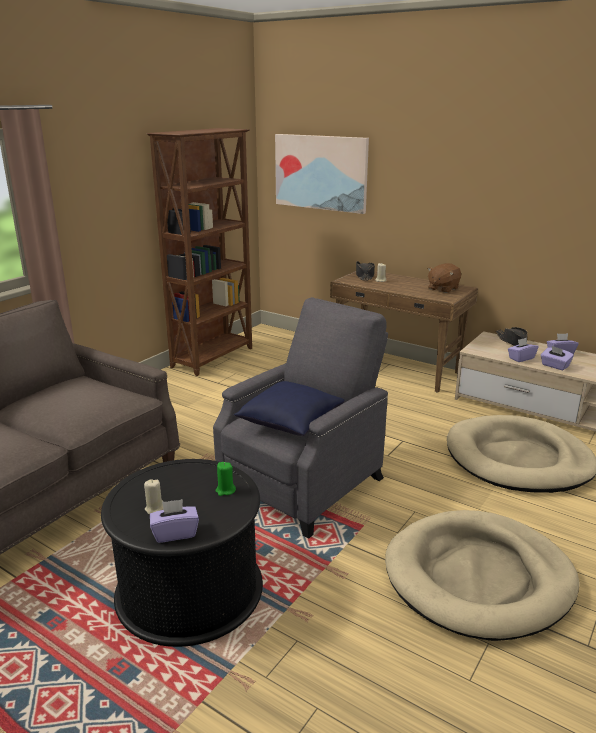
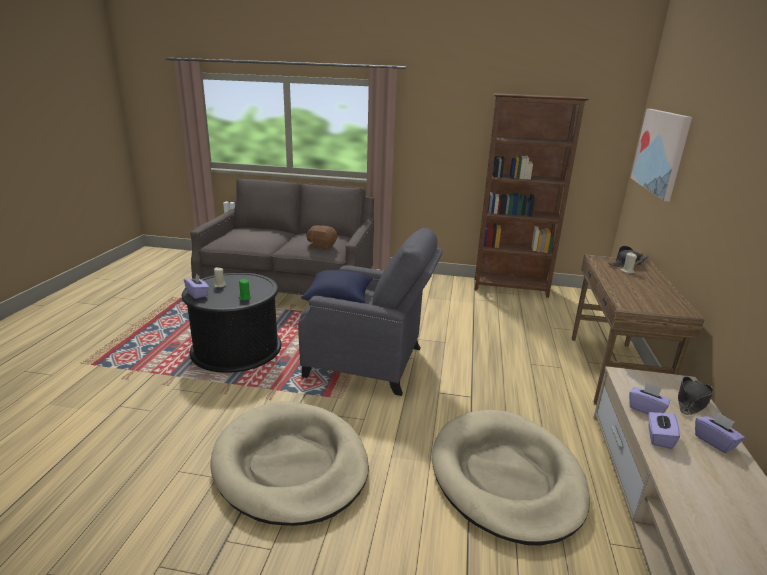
camera: 65 degrees right, 0 degrees up
(442, 289) = (658, 301): brown plush toy -> brown plush toy (322, 246)

